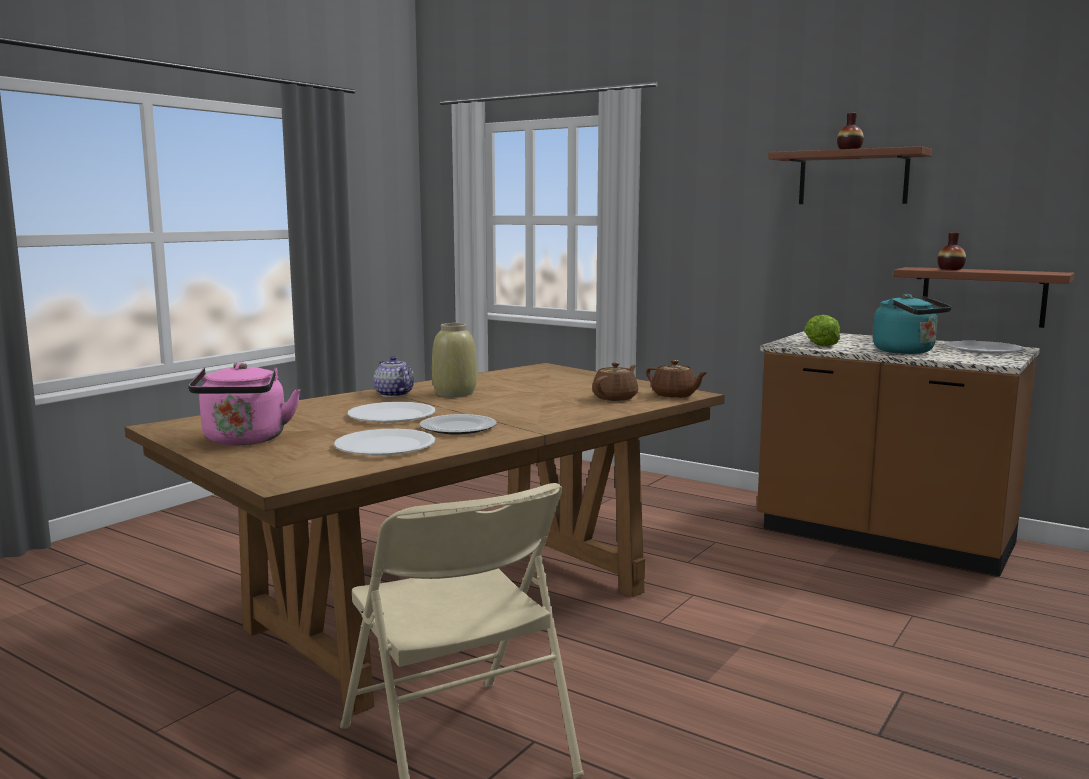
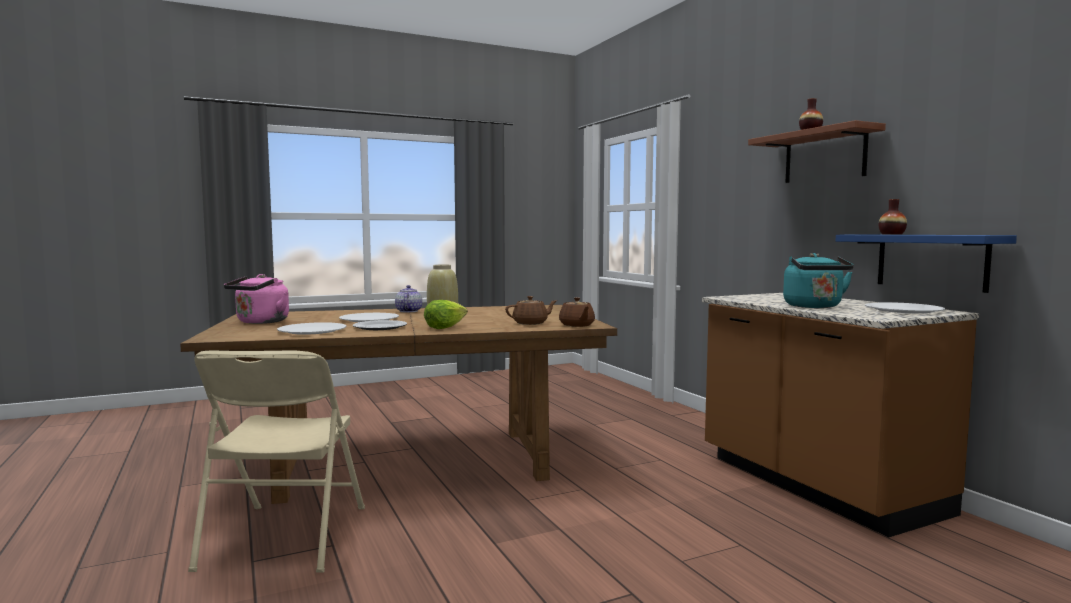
camera: 30 degrees right, 5 degrees down
(819, 344) = (754, 299): lettuce -> lettuce (445, 327)
(983, 296) = (931, 261): brown shelf -> blue shelf

